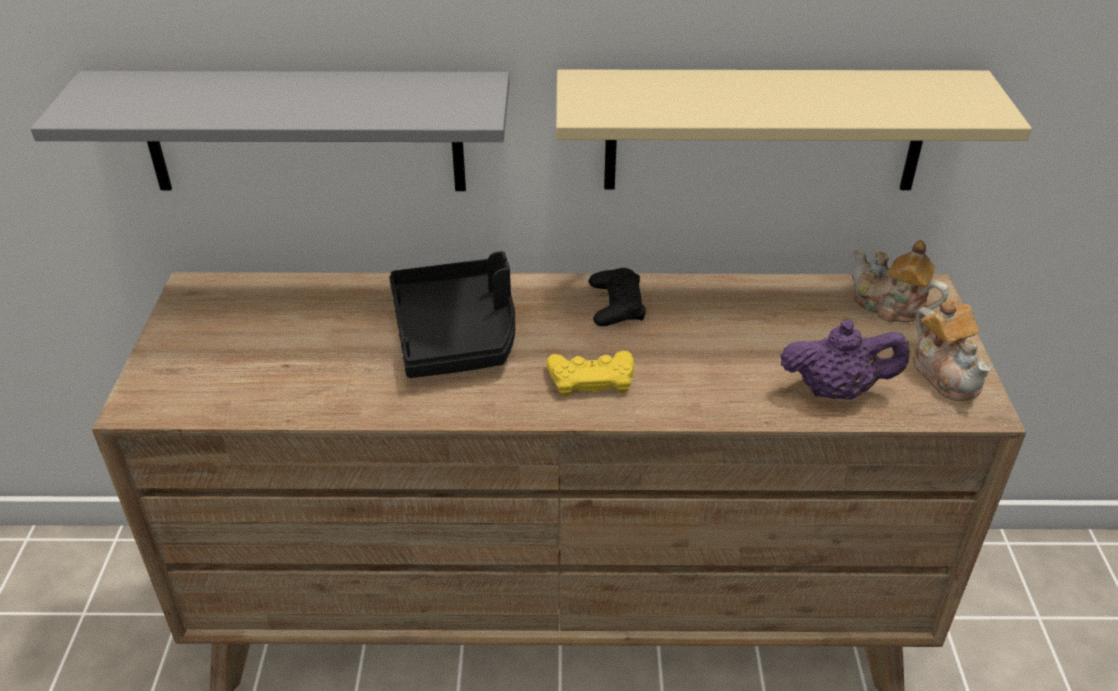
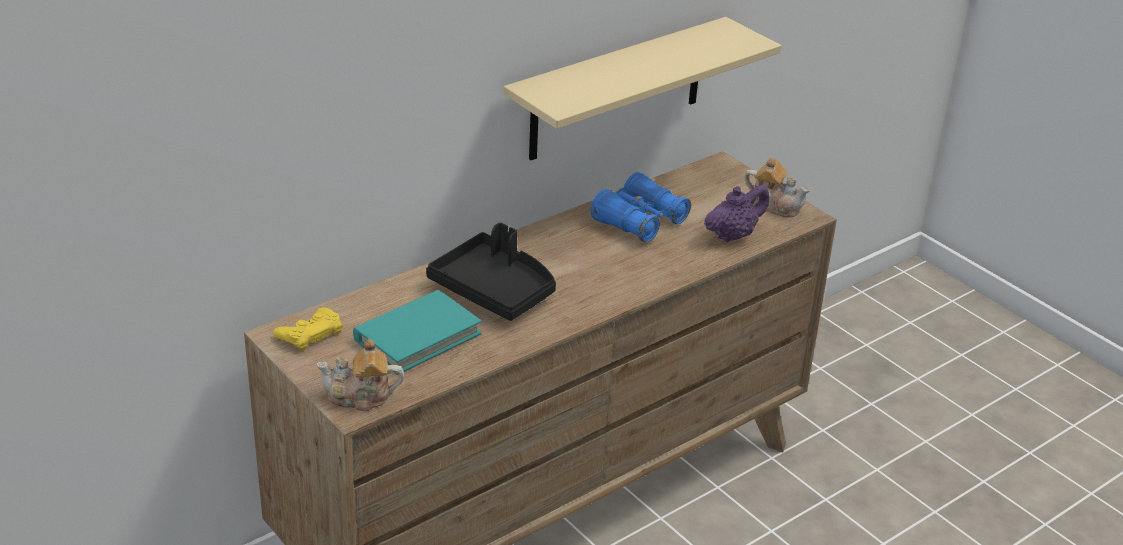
camera: 40 degrees left, 5 degrees down
(304, 132) = (343, 182): grey shelf -> none
(308, 351) = (417, 337): none -> turquoise book
(591, 378) = (603, 281): yellow game controller -> yellow game controller (310, 334)
(616, 304) = (566, 237): black game controller -> none
(729, 321) = (639, 221): none -> blue binoculars
(889, 306) = (712, 180): teapot -> teapot (360, 397)

